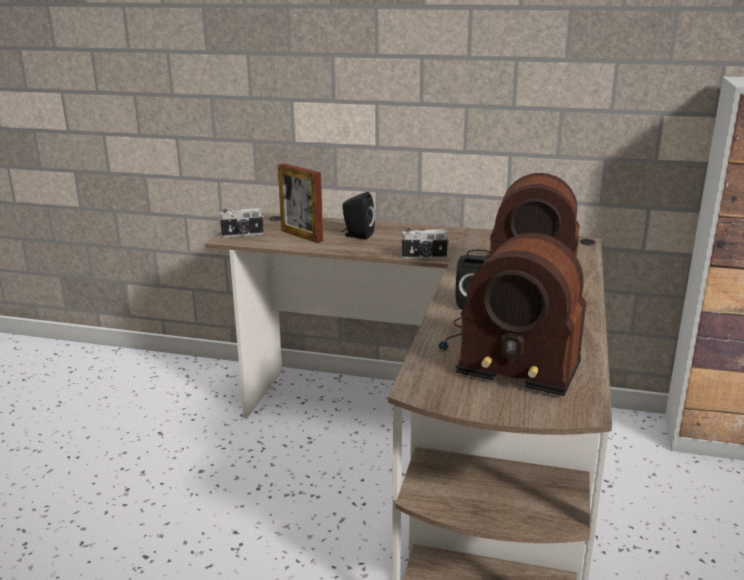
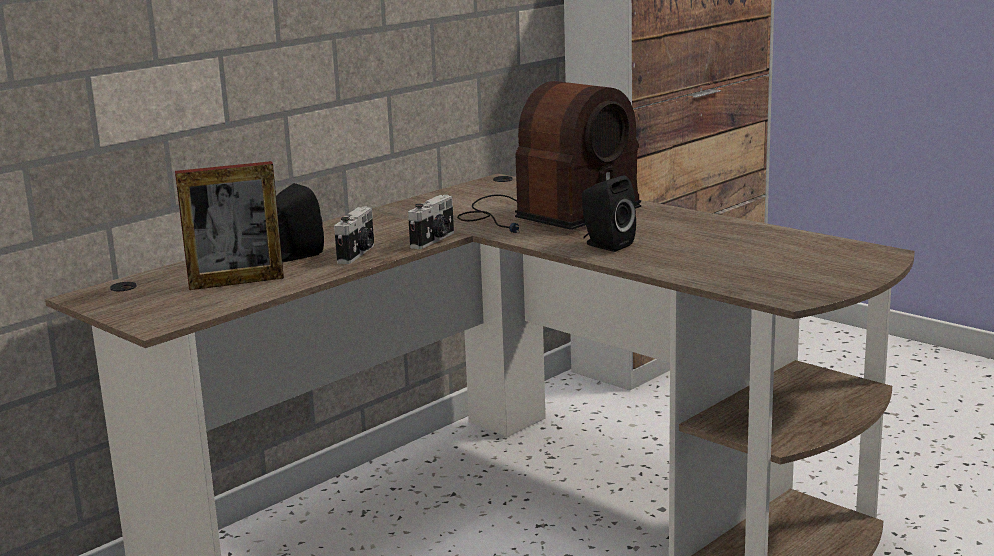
camera: 60 degrees left, 5 degrees down
(242, 235) = (157, 313): camera -> camera (358, 254)
(507, 354) = (746, 254): radio -> none

